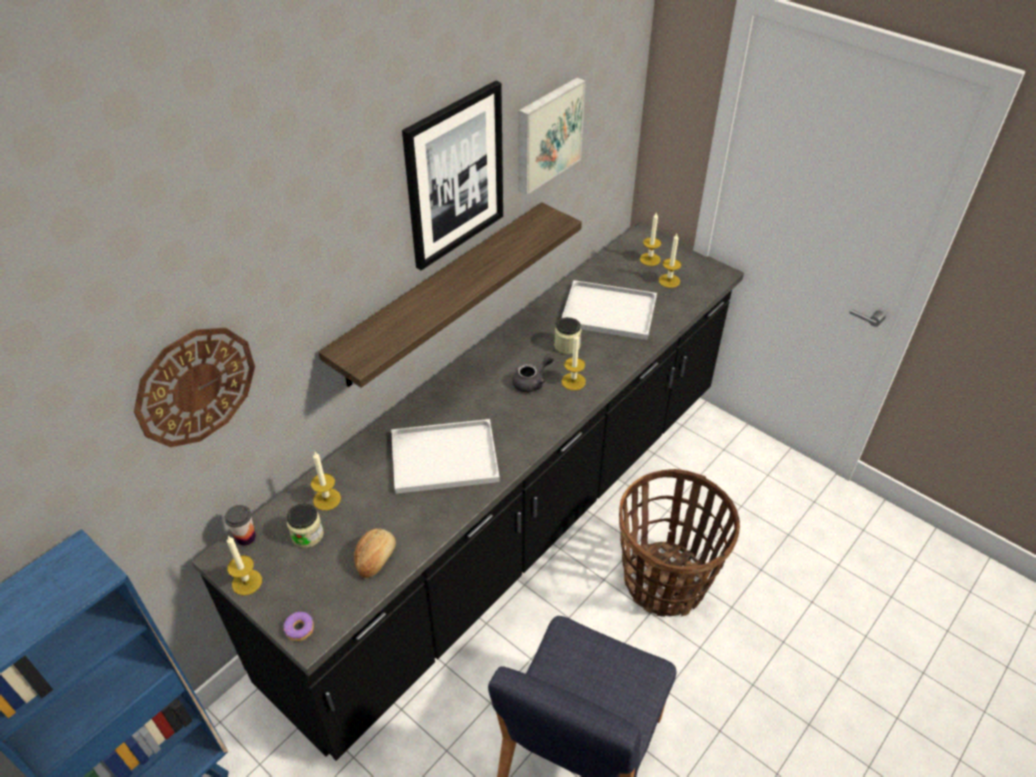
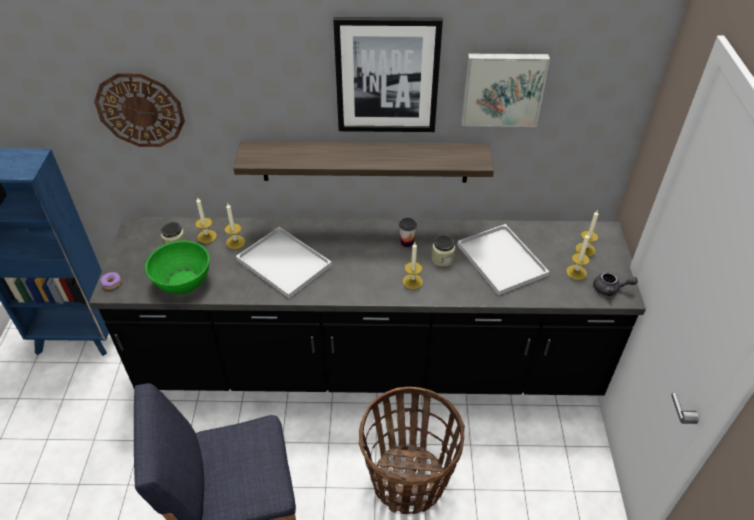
camera: 50 degrees right, 0 degrees up
(246, 537) = (154, 225): cup -> cup (407, 242)
(247, 582) = (126, 244): candle -> candle (235, 242)
(375, 558) = (183, 282): bread -> green bowl
(532, 382) = (389, 262): grey teapot -> grey teapot (610, 289)

